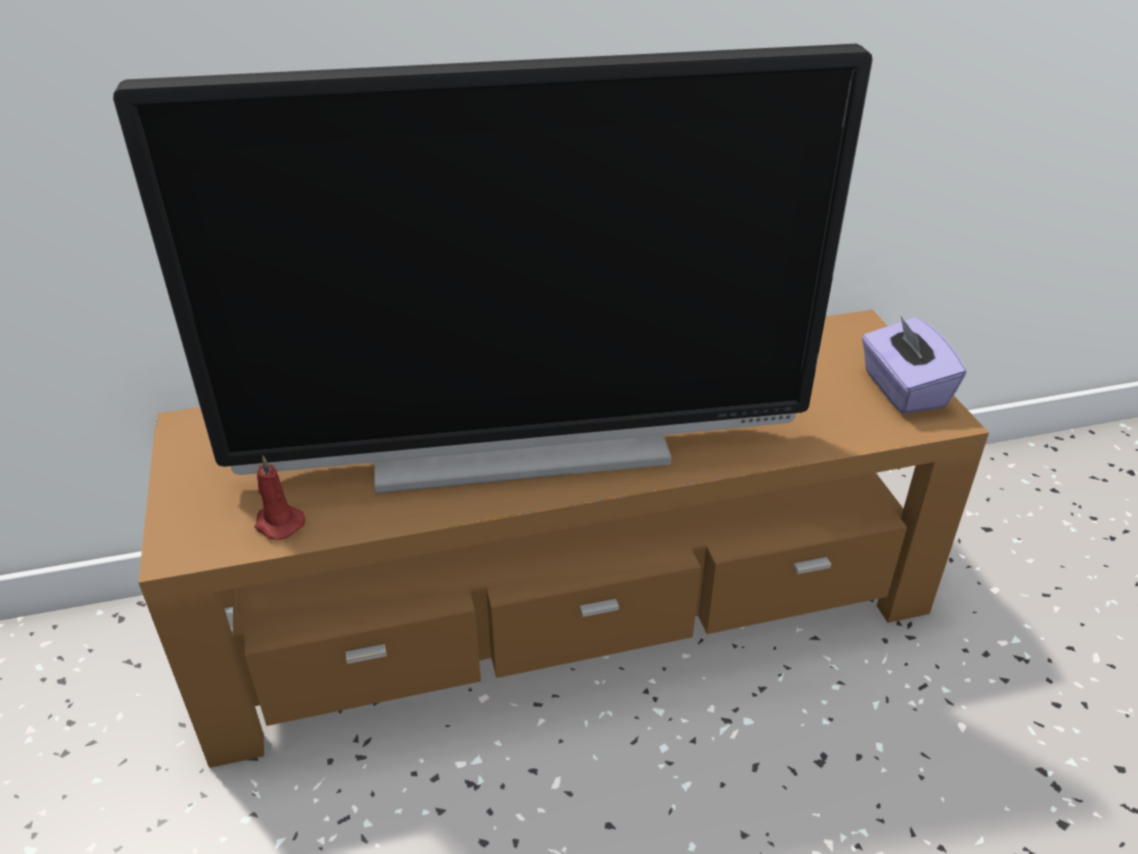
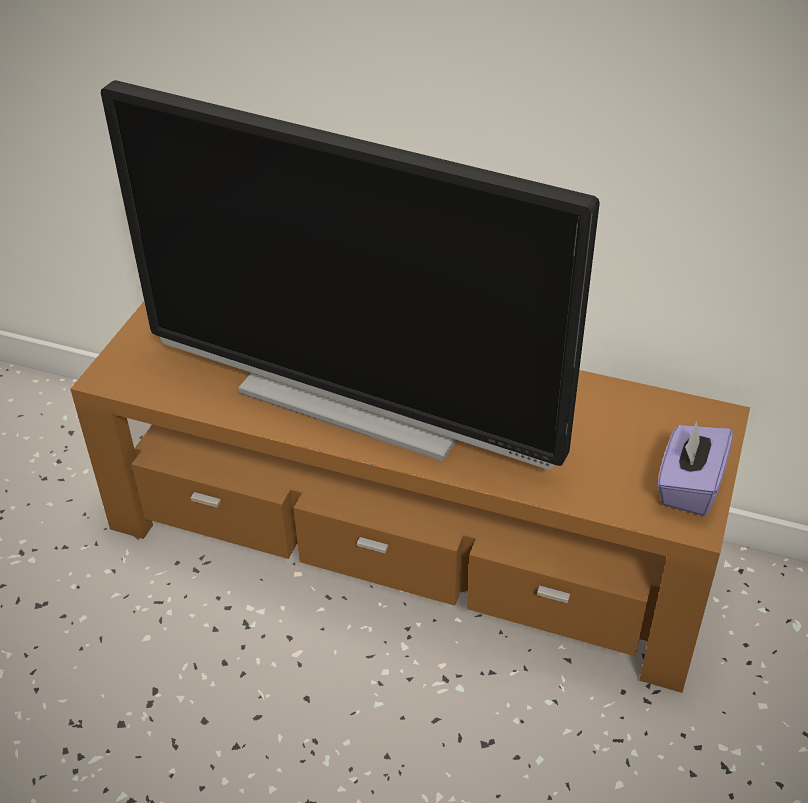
camera: 35 degrees right, 5 degrees up
(278, 523) = (168, 386): red candle -> none

